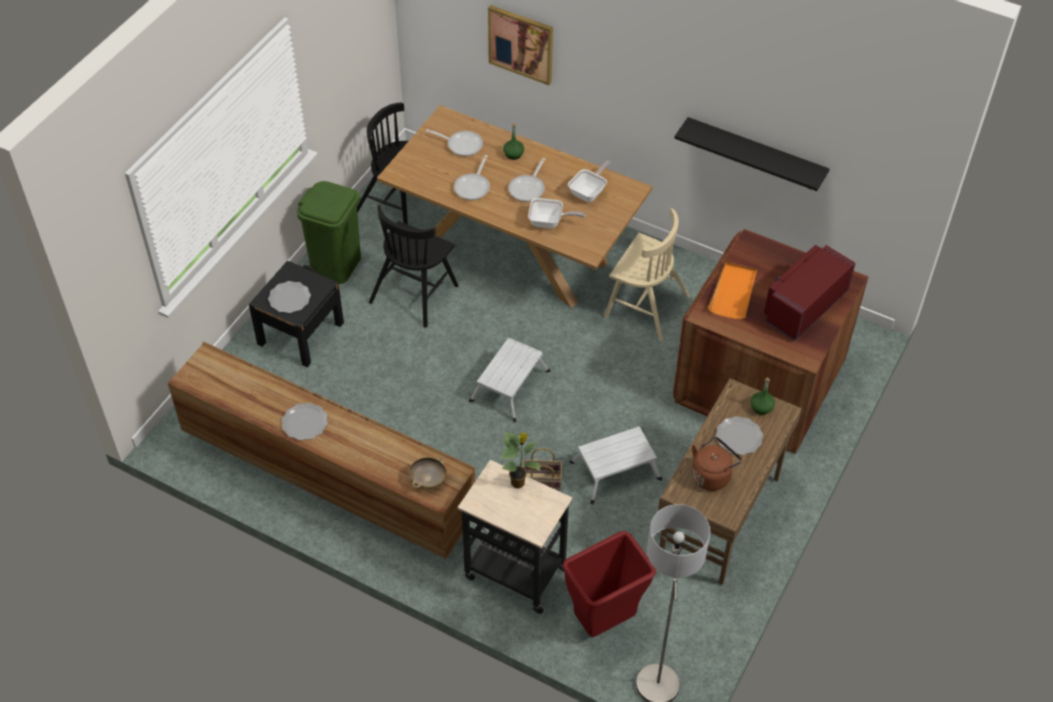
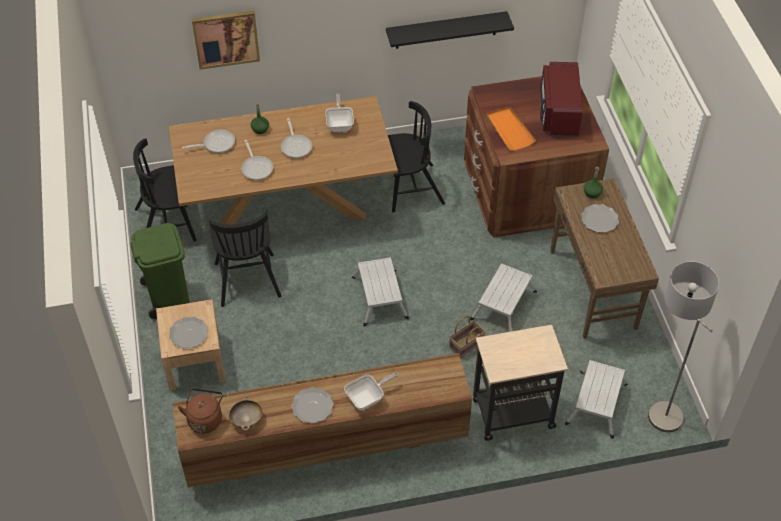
camera: 40 degrees left, 0 degrees up
(300, 333) = (194, 361): black nightstand -> beige nightstand
(428, 480) = (438, 383): beige bowl -> beige bowl (247, 420)
(518, 483) = (510, 339): potted plant -> none
(549, 222) = (335, 160): frying pan -> frying pan (368, 398)
(603, 622) = (596, 404): red trash can -> white step ladder
(642, 304) = (408, 188): beige chair -> black chair
(712, 475) = (610, 253): brown kettle -> brown kettle (205, 419)

